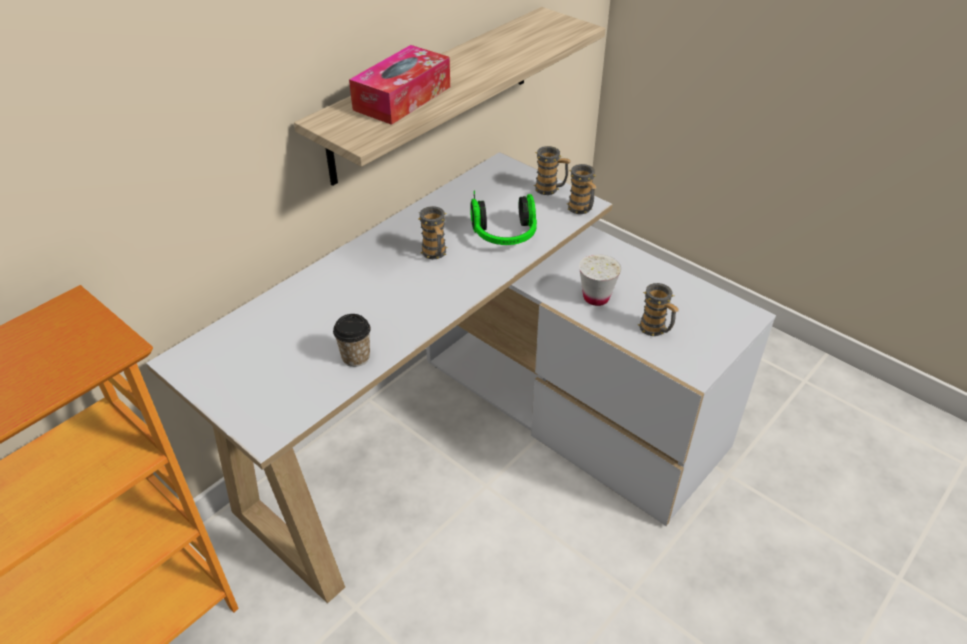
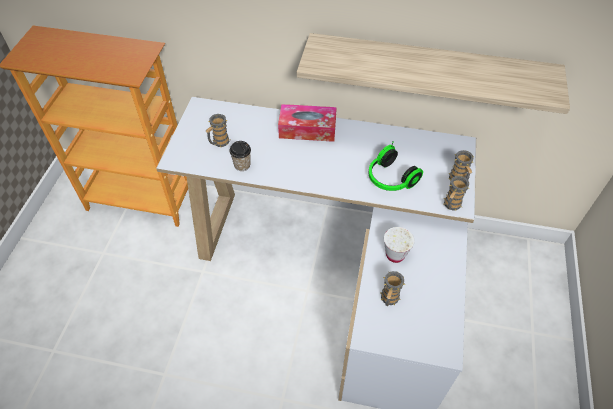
camera: 60 degrees right, 10 degrees up
(402, 98) = (371, 58): tissue box -> tissue box (307, 129)
(435, 254) = (346, 156): mug -> mug (219, 143)

